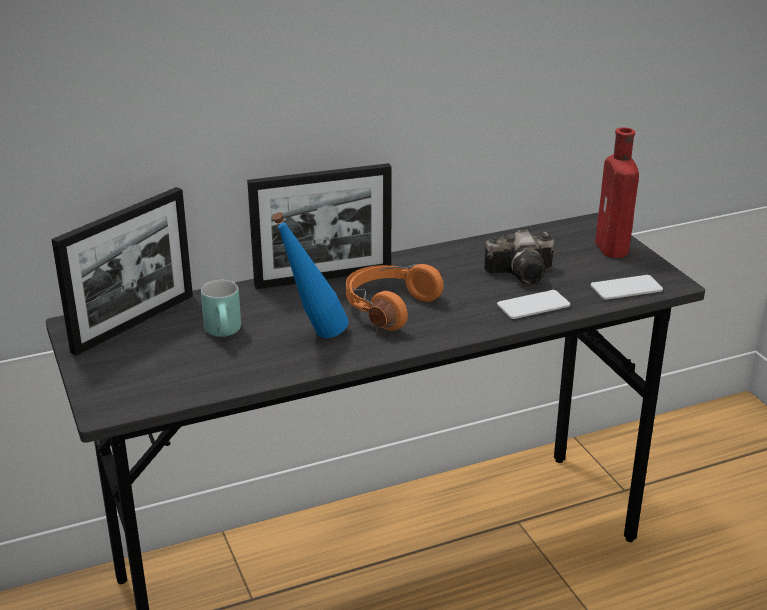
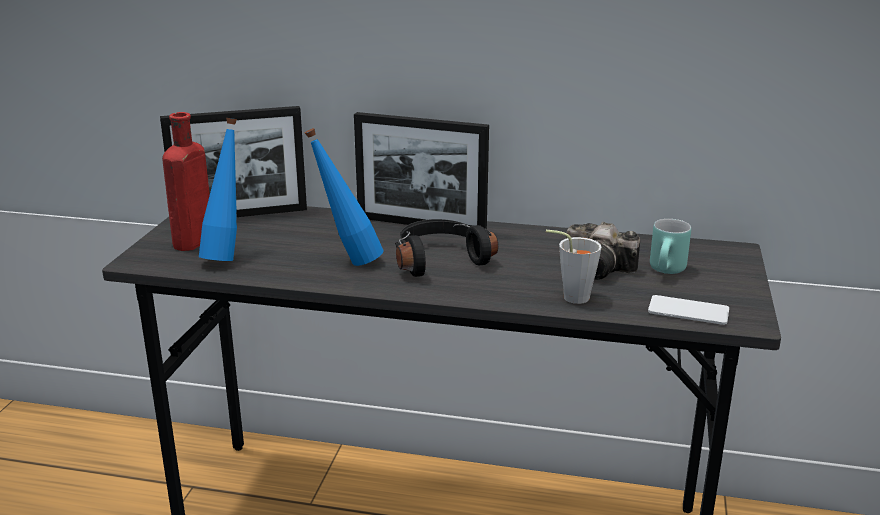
camera: 35 degrees right, 5 degrees down
(191, 370) = (227, 256): none -> blue bottle
(226, 333) = (289, 240): turquoise mug -> turquoise mug (668, 272)
(387, 307) = (439, 259): orange headphones -> black headphones
(533, 306) = (570, 297): phone -> grey cup
(613, 249) = (725, 276): red bottle -> red bottle (191, 243)

